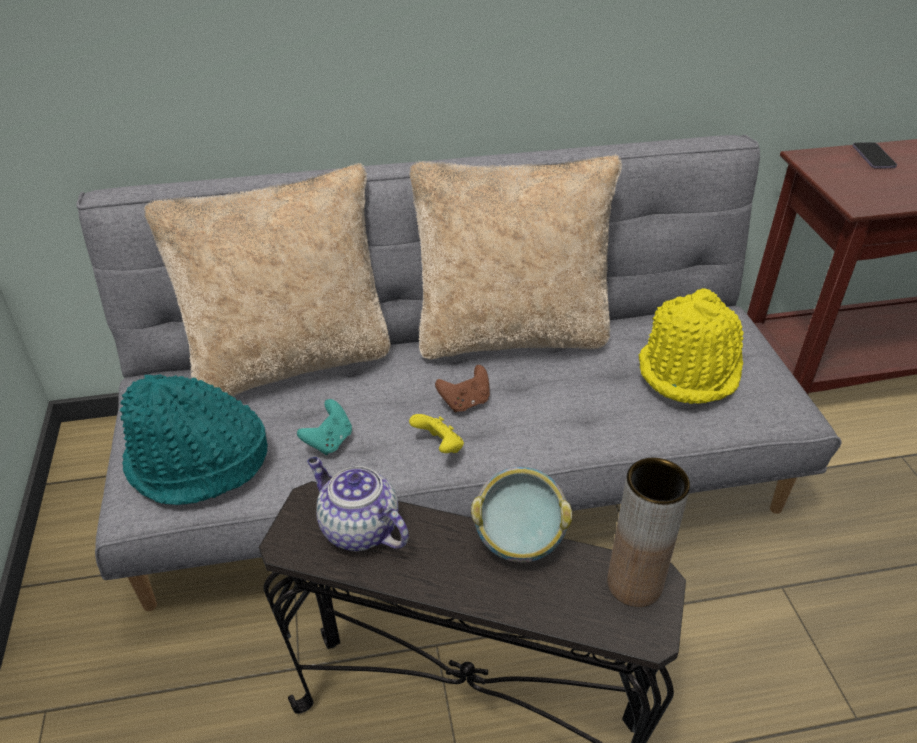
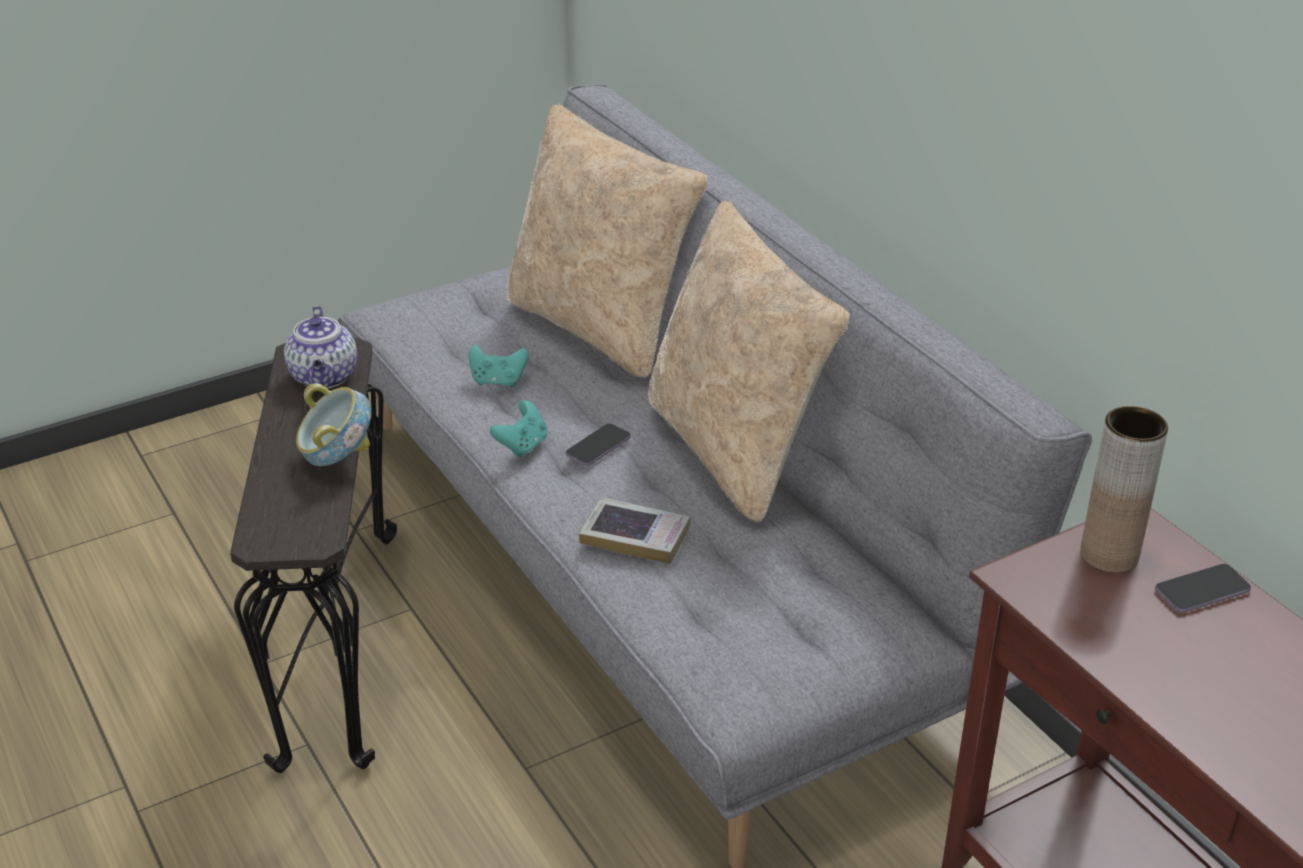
camera: 70 degrees right, 5 degrees down
(197, 465) = (434, 324): turquoise hat -> none
(357, 529) = (325, 378): teapot -> teapot turned 150 degrees clockwise
(439, 447) = (522, 445): yellow game controller -> turquoise game controller
(465, 402) = (598, 447): brown game controller -> phone
(594, 410) = (635, 536): none -> book
(634, 584) = (310, 529): brown vase -> brown vase (1109, 555)
(690, 369) = (756, 601): yellow hat -> none

